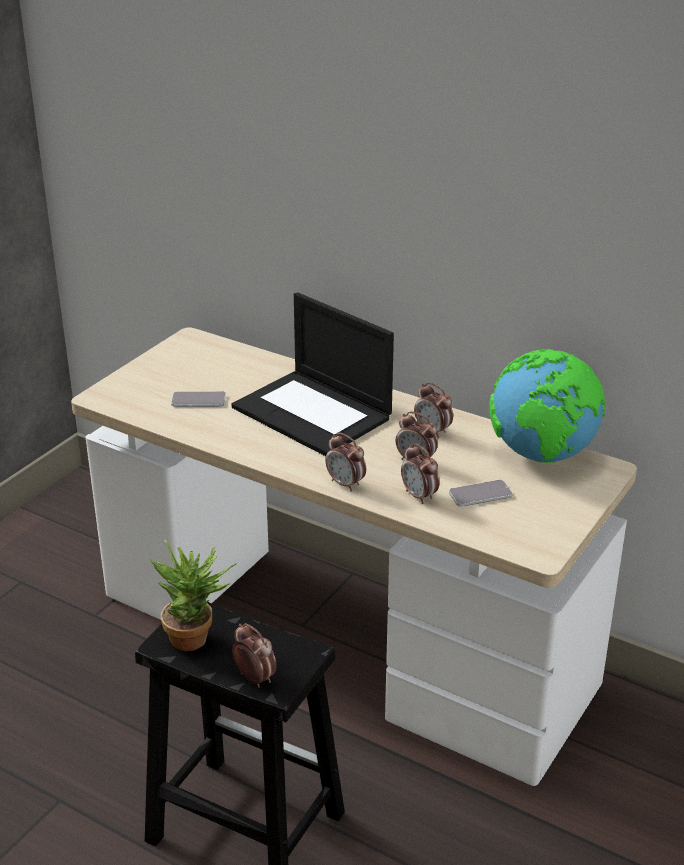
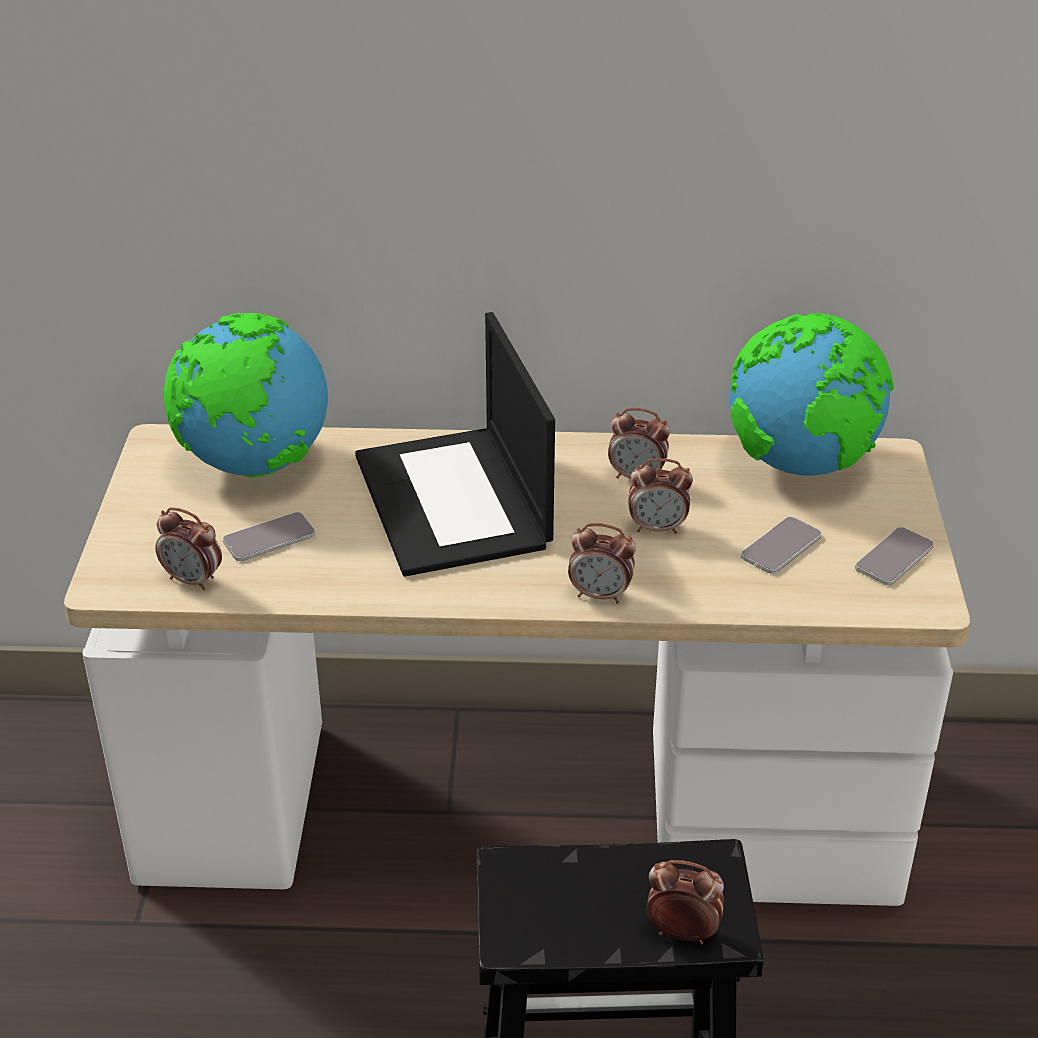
camera: 30 degrees left, 5 degrees up
(197, 639) = (550, 909): potted plant -> none
(226, 363) = (254, 465): none -> globe
(314, 413) = (454, 502): laptop -> laptop turned 60 degrees clockwise
(419, 496) = (710, 577): alarm clock -> alarm clock (193, 580)
(546, 523) = (894, 558): none -> phone

